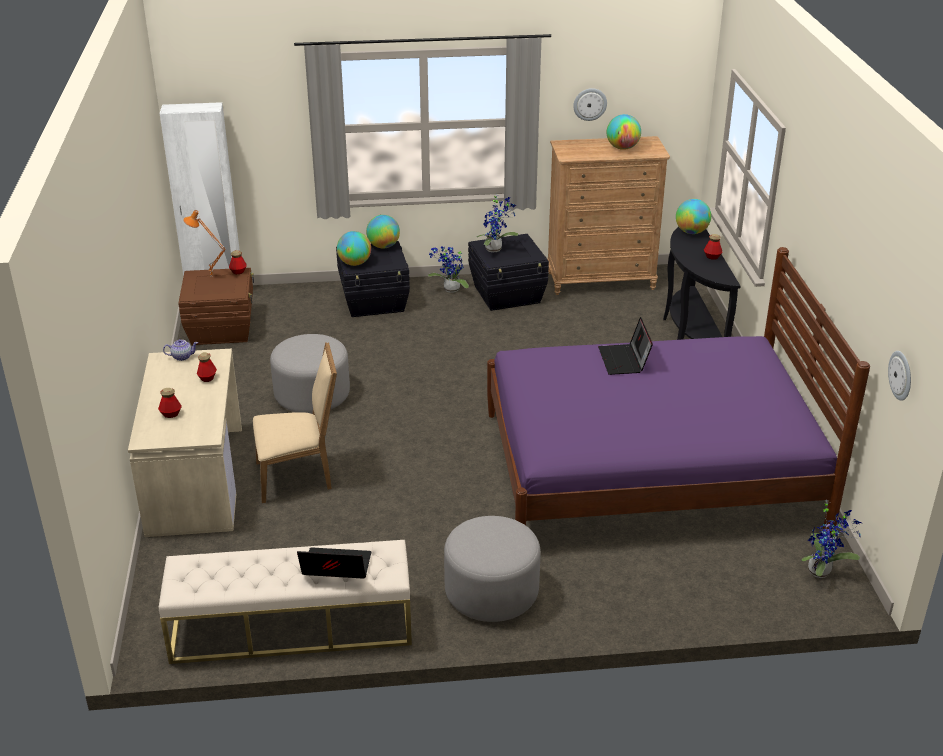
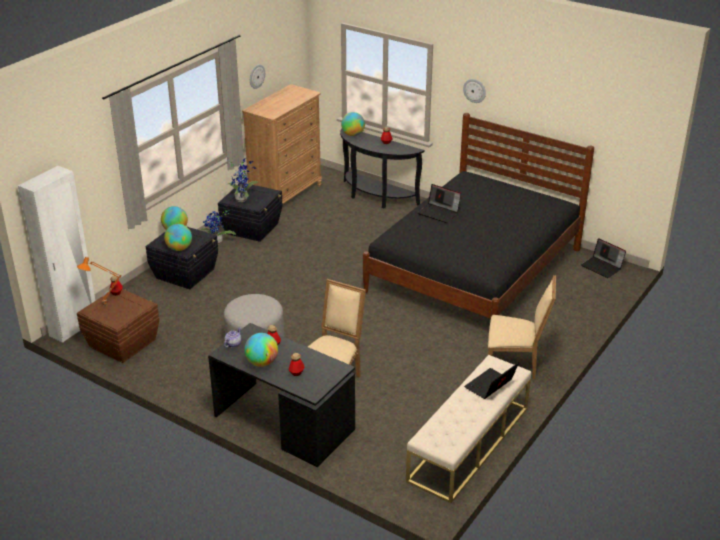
camera: 50 degrees left, 0 degrees up
(195, 479) = (282, 423): beige desk -> black desk
(491, 592) = (514, 364): grey ottoman -> beige chair
(622, 148) = (288, 98): globe -> globe (262, 363)
(649, 469) = (474, 270): purple bed -> black bed
(822, 571) = (602, 267): potted plant -> laptop
(901, 375) = (624, 141): wall clock -> wall clock (474, 90)

